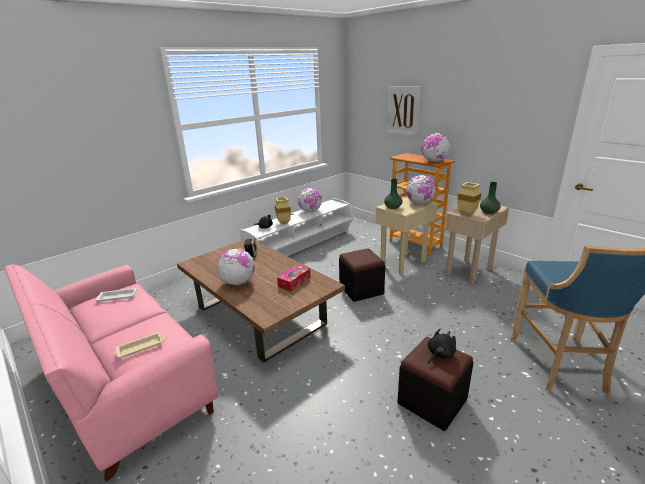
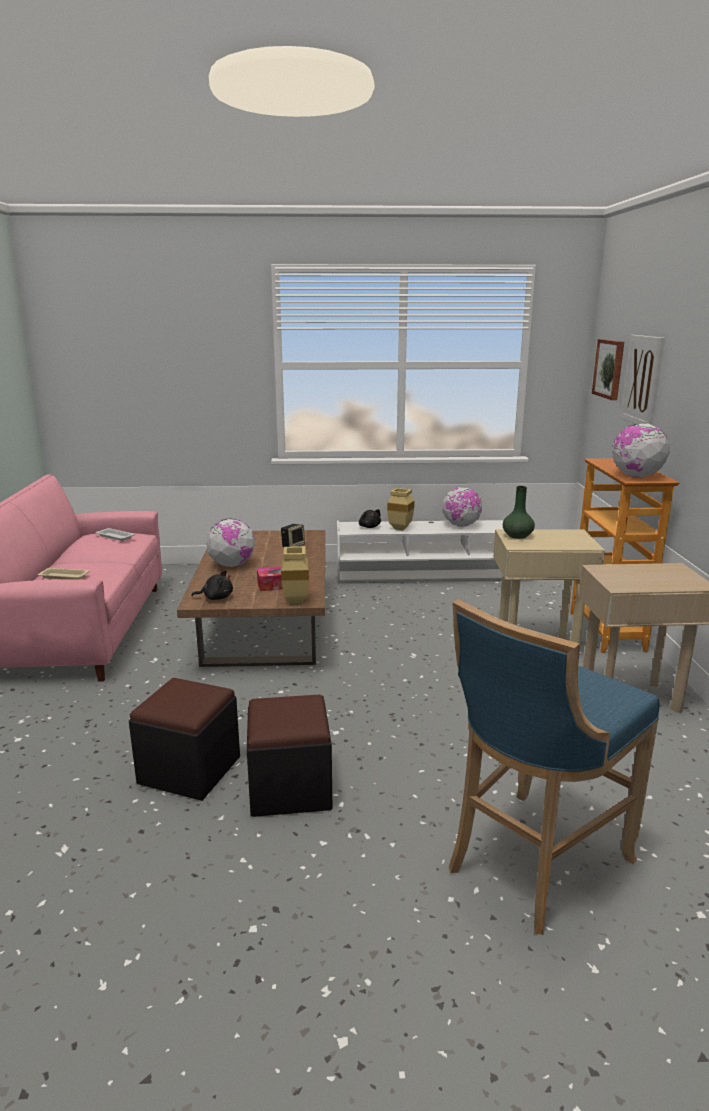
camera: 40 degrees right, 5 degrees down
(361, 289) = (418, 650): black ottoman -> black ottoman (189, 770)
(368, 106) = (609, 368): none -> picture
(419, 203) = (572, 542): globe -> none
(439, 354) = (293, 712): black plush toy -> black plush toy (216, 598)
(465, 214) = (607, 575): beige vase -> beige vase (294, 600)
(488, 212) = (658, 584): green vase -> none

